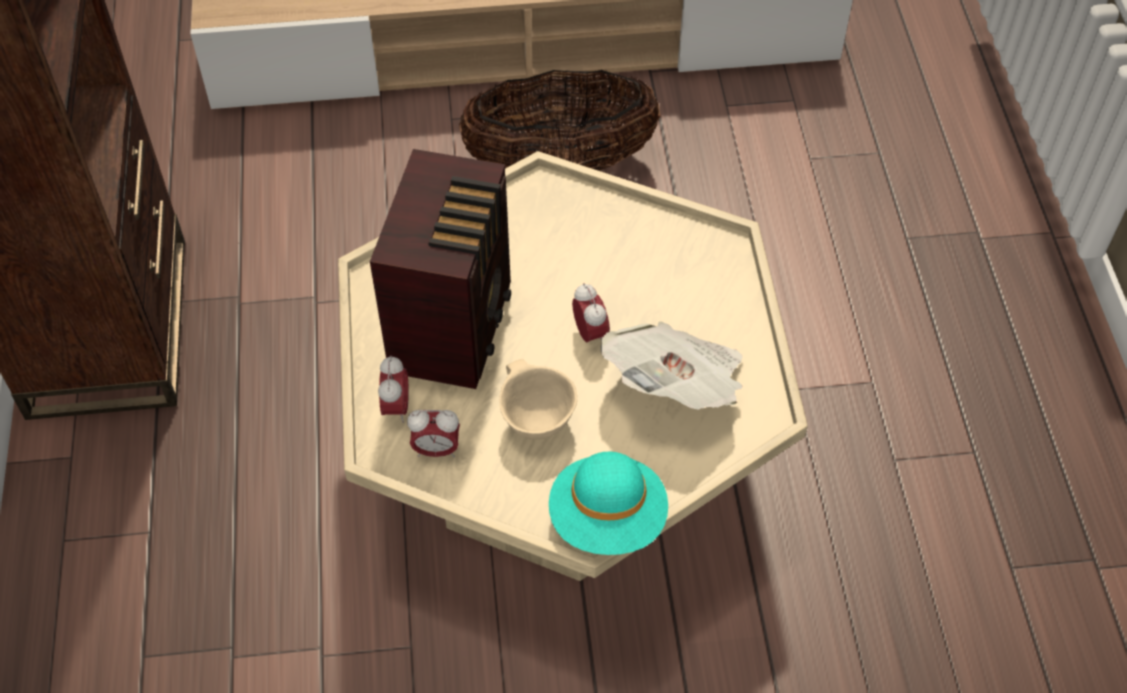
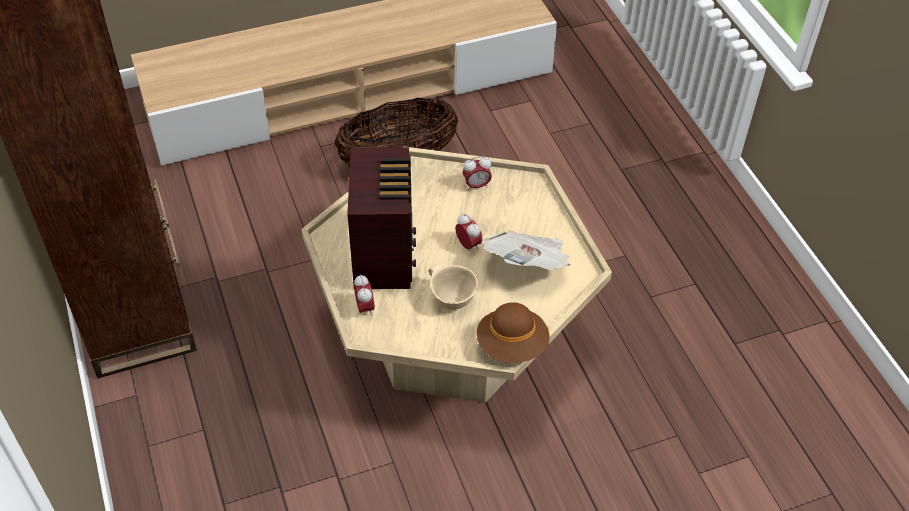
camera: 15 degrees left, 5 degrees down
(436, 450) = (397, 327): alarm clock -> alarm clock (476, 185)
(608, 519) = (512, 345): turquoise hat -> brown hat

